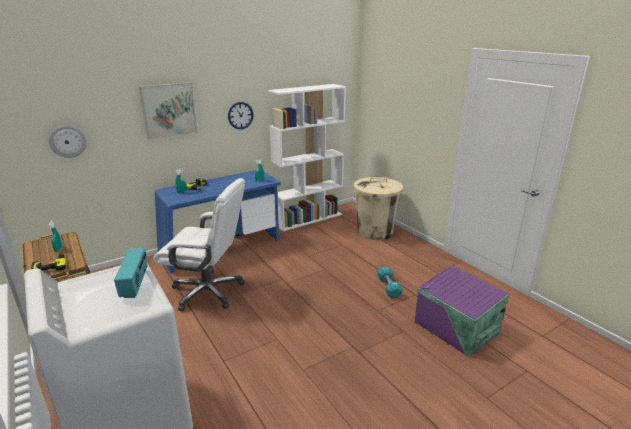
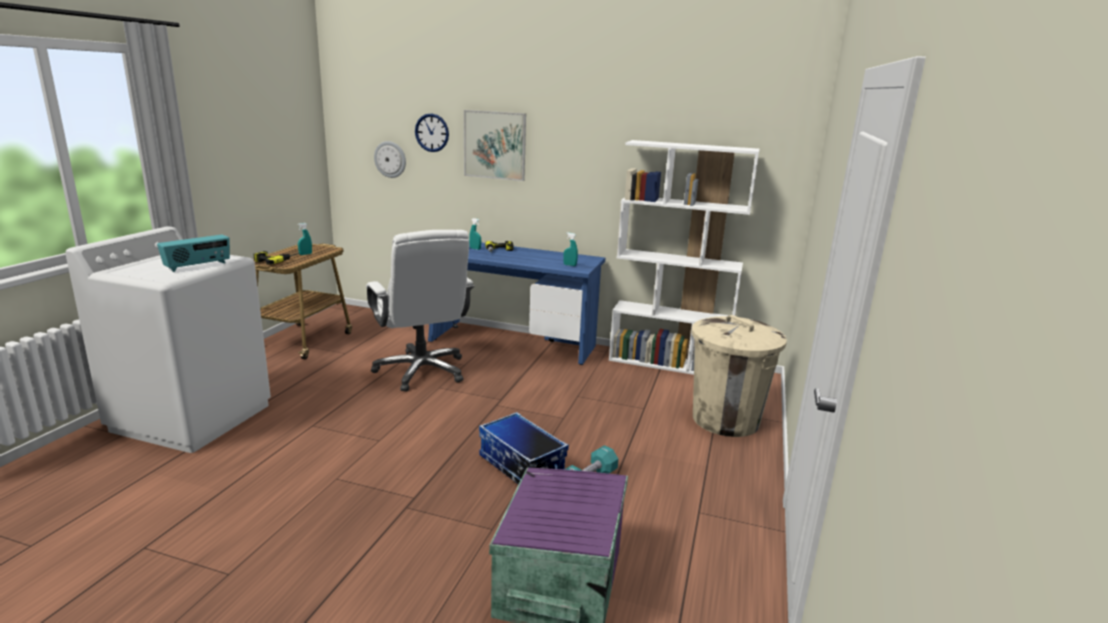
camera: 50 degrees right, 5 degrees down
(240, 115) = (587, 170): wall clock -> wall clock (432, 132)
(357, 301) = (520, 466): none -> storage box

